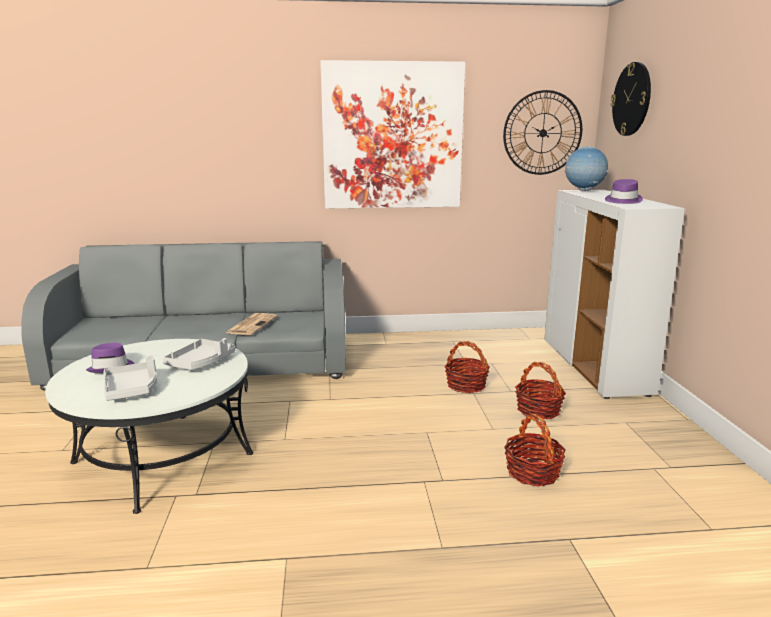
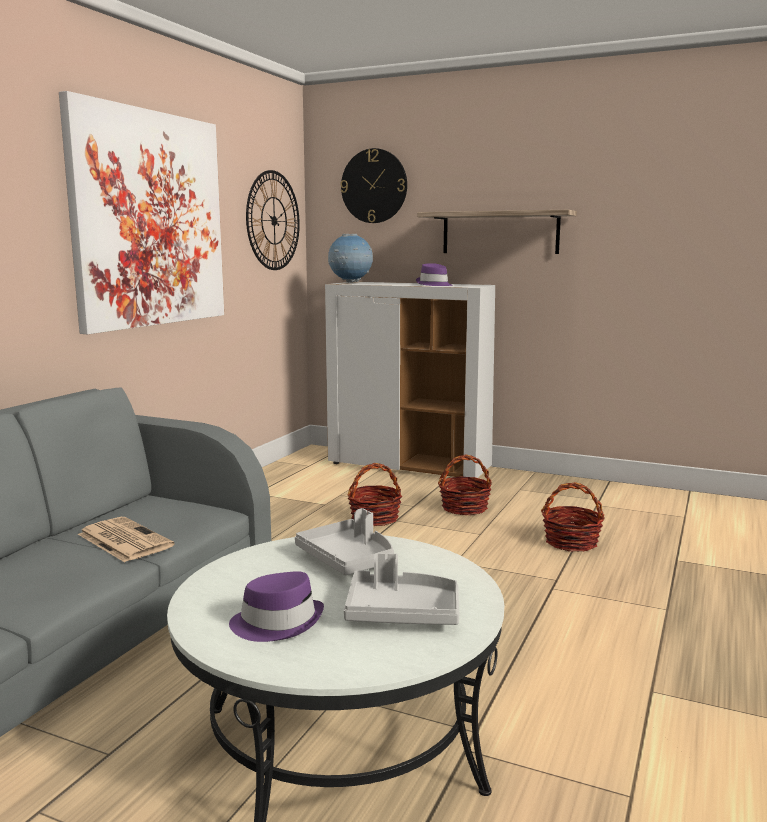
camera: 60 degrees left, 5 degrees down
(702, 151) = (500, 233): none -> shelf

